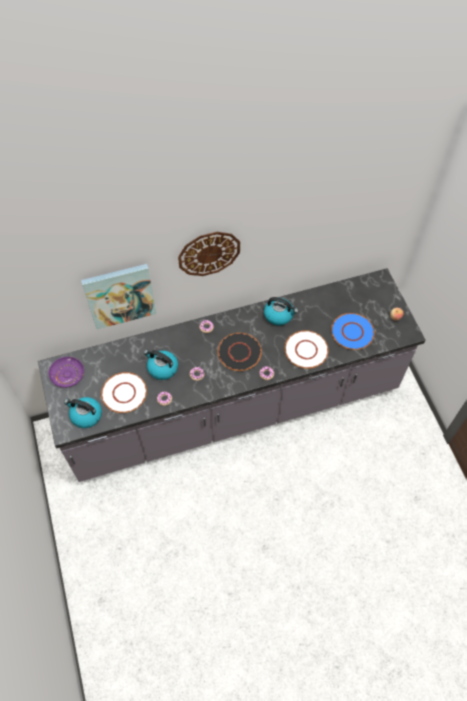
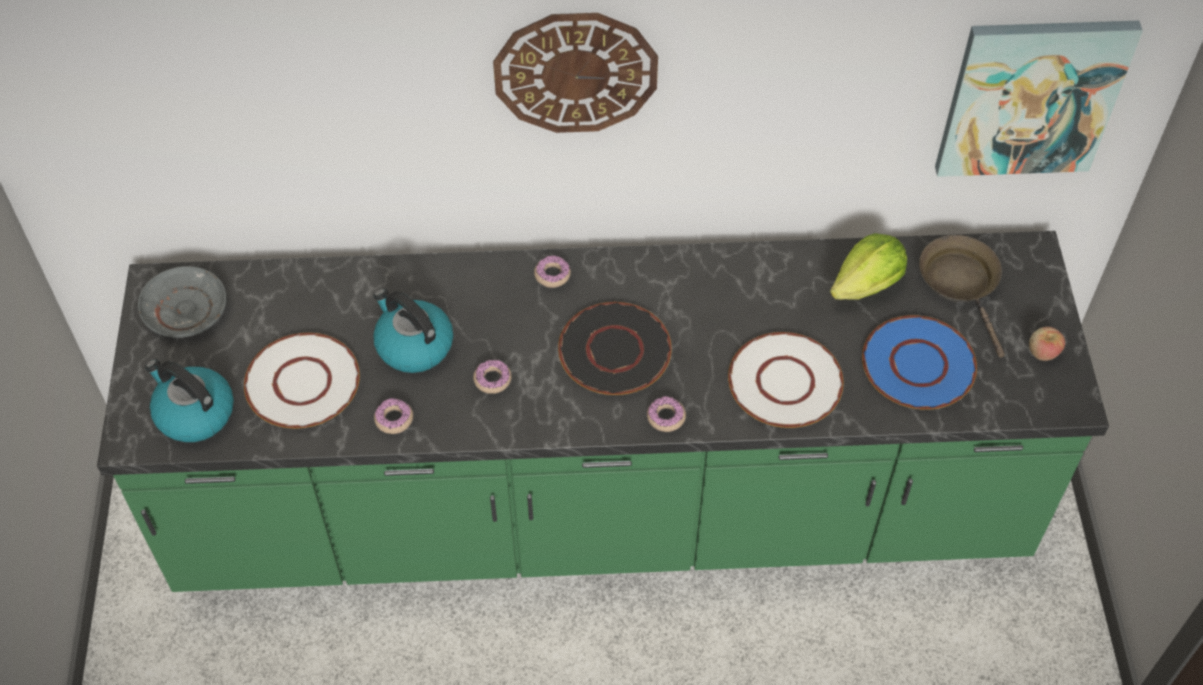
camera: 15 degrees right, 5 degrees down
(67, 374) = (185, 310): purple plate -> grey plate
(120, 295) = (342, 136): picture -> picture (1031, 97)
(233, 407) = (601, 508): grey counter -> green counter
(279, 315) = (742, 284): kettle -> none
(325, 305) = (867, 285): none -> lettuce
(359, 297) = (961, 284): none -> brown frying pan

